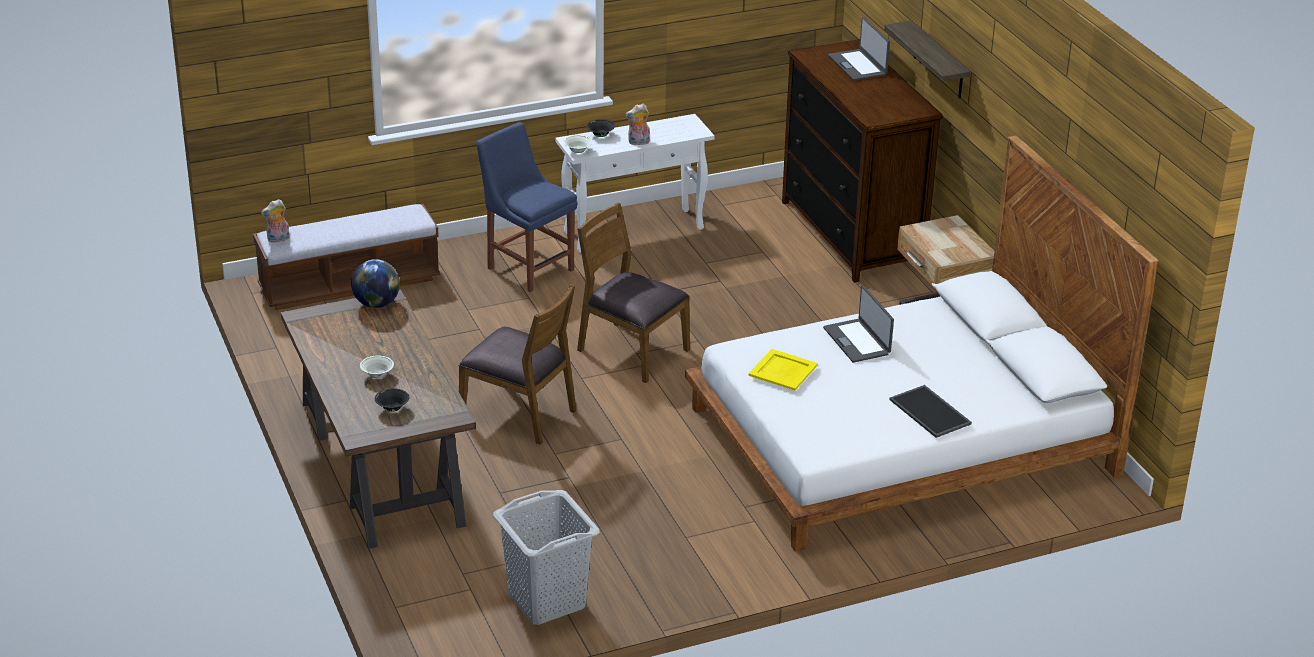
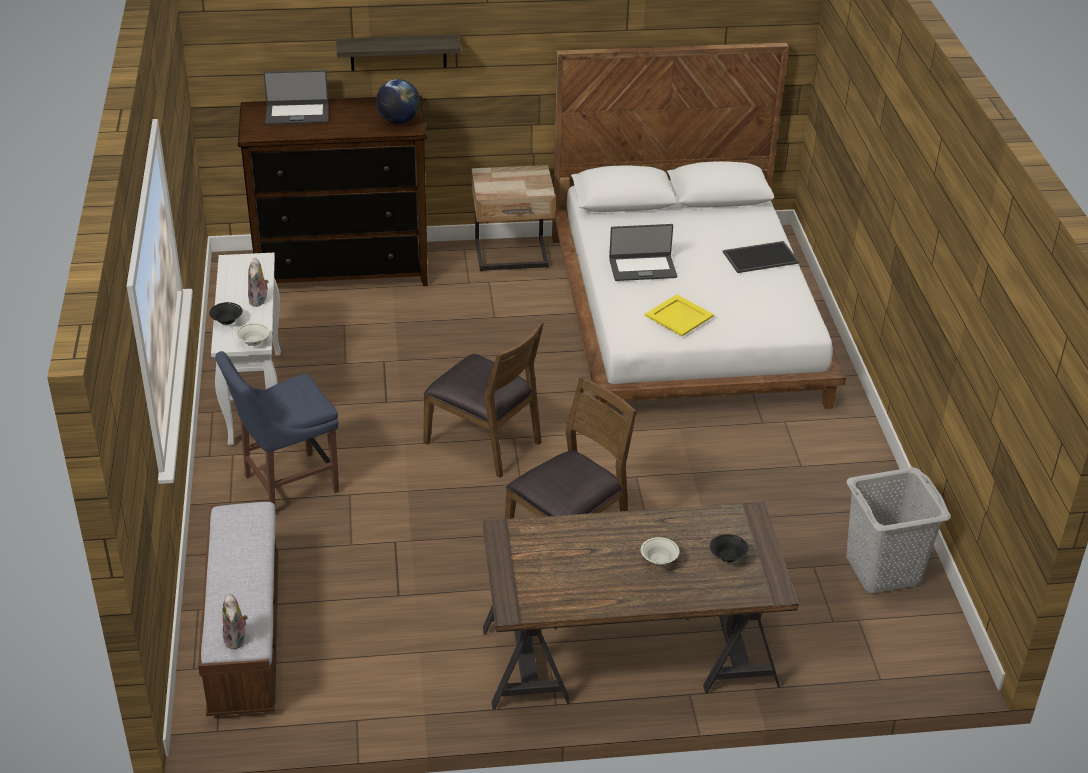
camera: 75 degrees left, 5 degrees up
(376, 304) = (508, 542): globe -> globe (399, 121)
(631, 350) = (484, 441): brown chair -> brown chair turned 105 degrees counterclockwise

